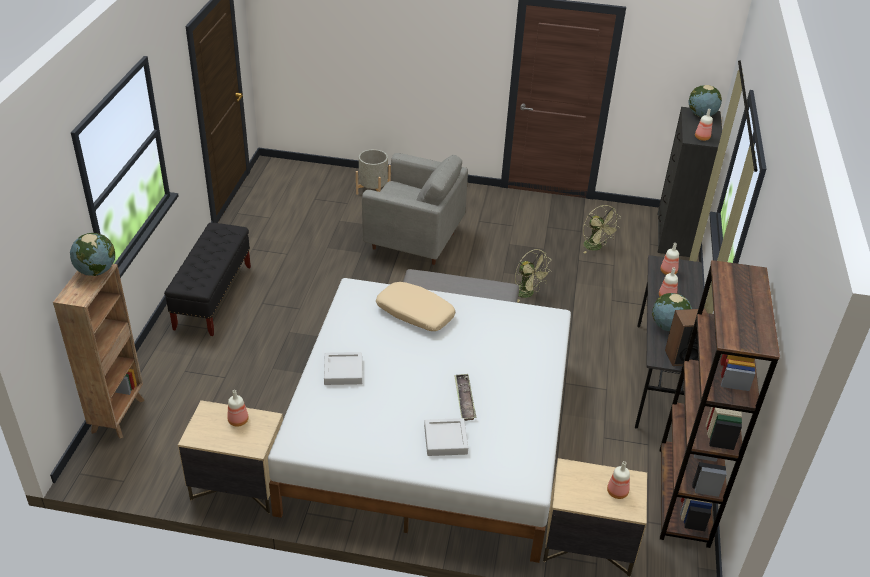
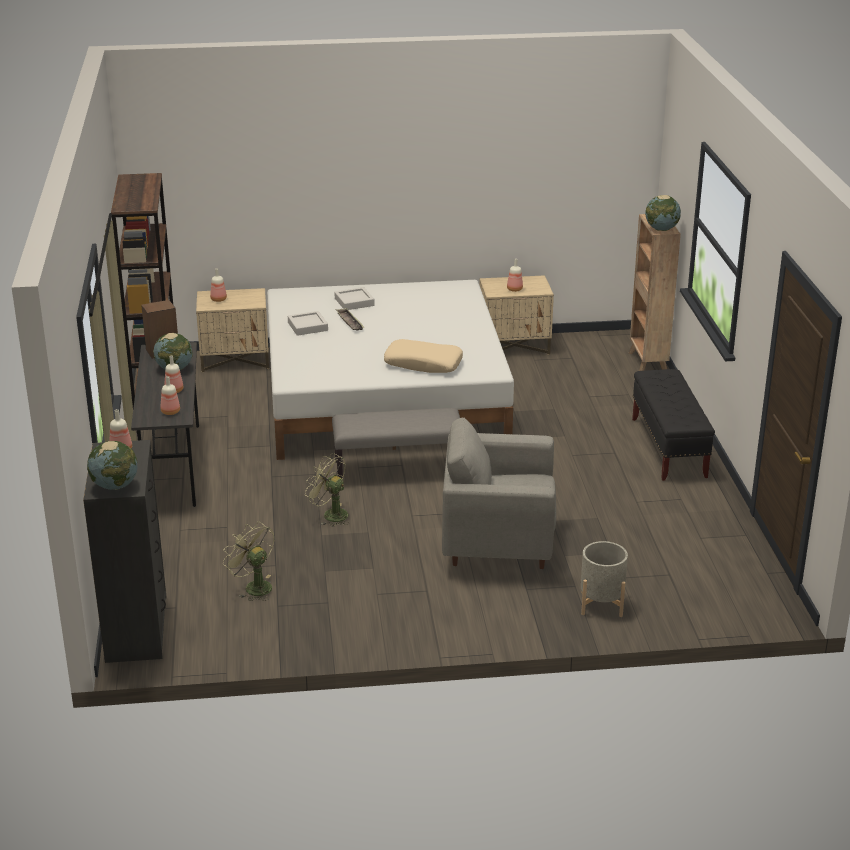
camera: 165 degrees right, 10 degrees down
(343, 371) = (458, 321): grey tray -> grey tray (307, 326)

